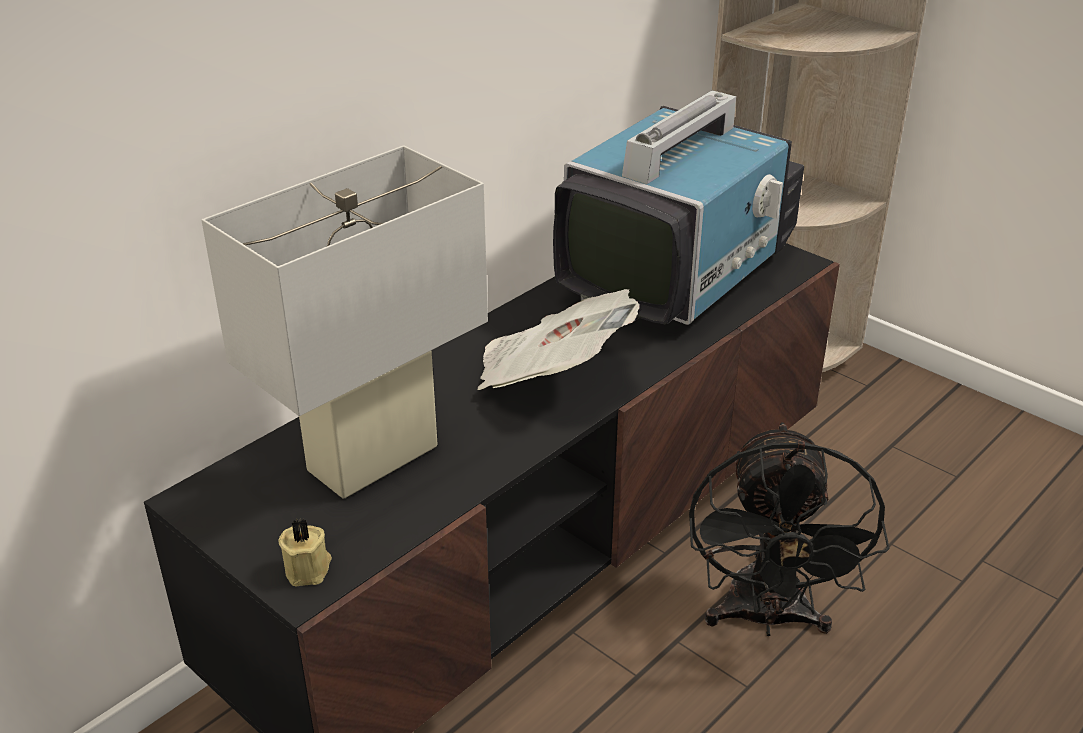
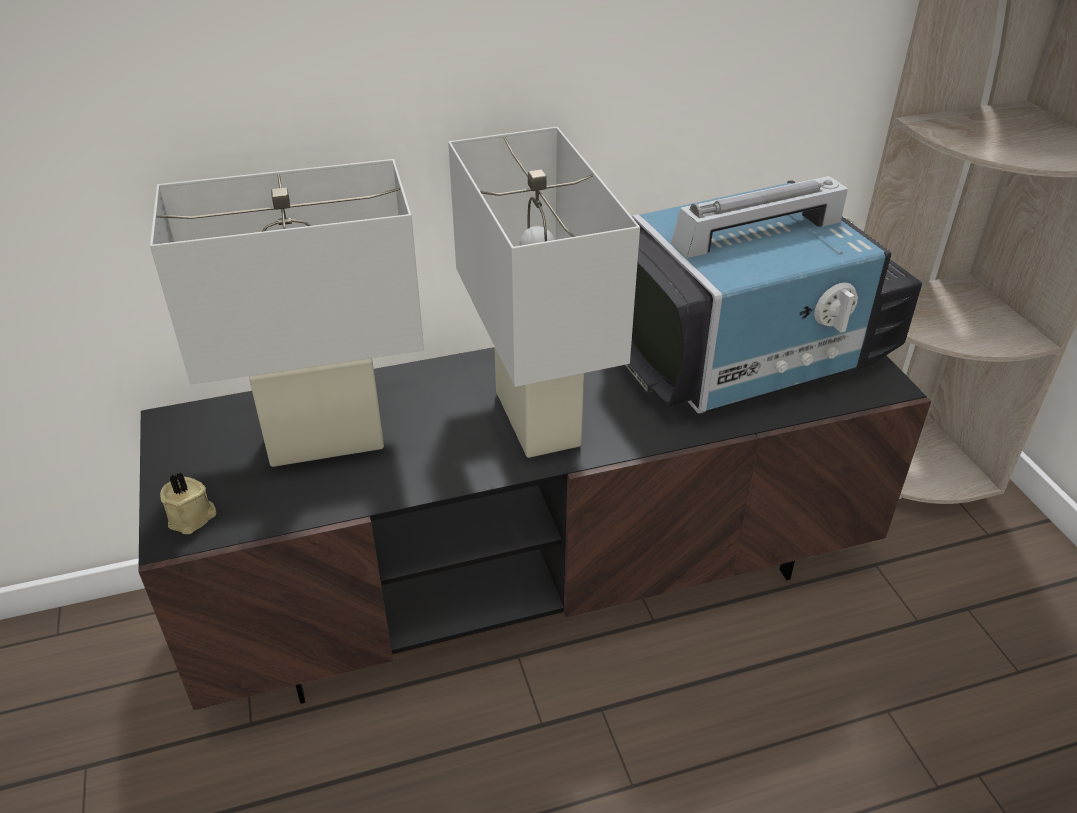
camera: 30 degrees right, 5 degrees up
(551, 375) = (537, 418): newspaper -> white table lamp
(766, 618) = (700, 728): black fan -> none

